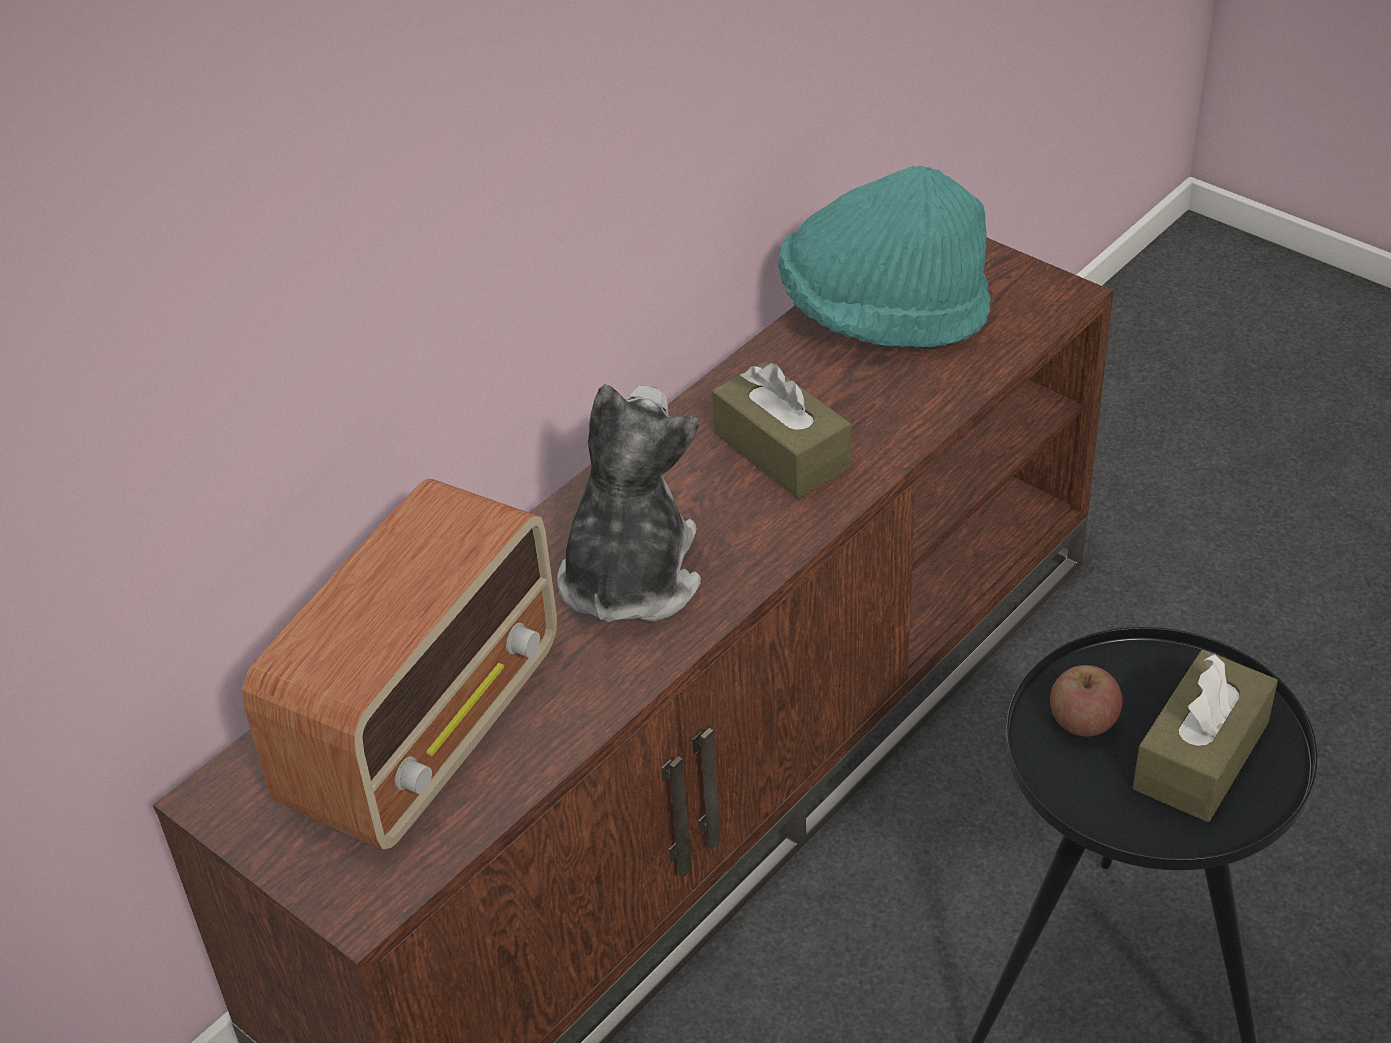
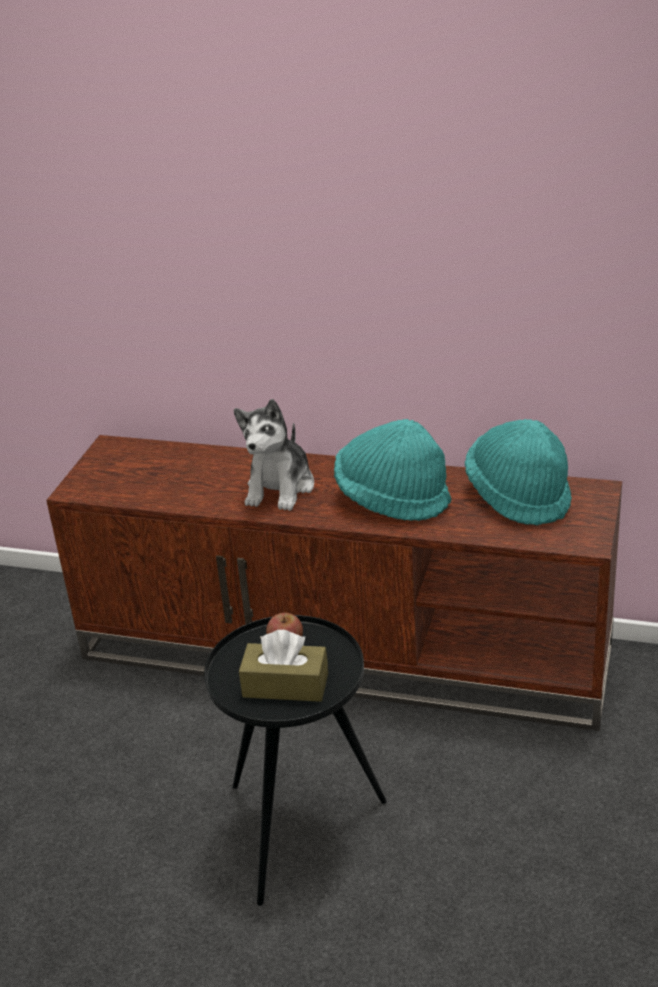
camera: 65 degrees right, 10 degrees down
(428, 729) = (166, 473): radio -> none
(629, 577) = (280, 488): plush toy -> plush toy turned 120 degrees clockwise
(782, 450) = (392, 499): brown tissue box -> turquoise hat

